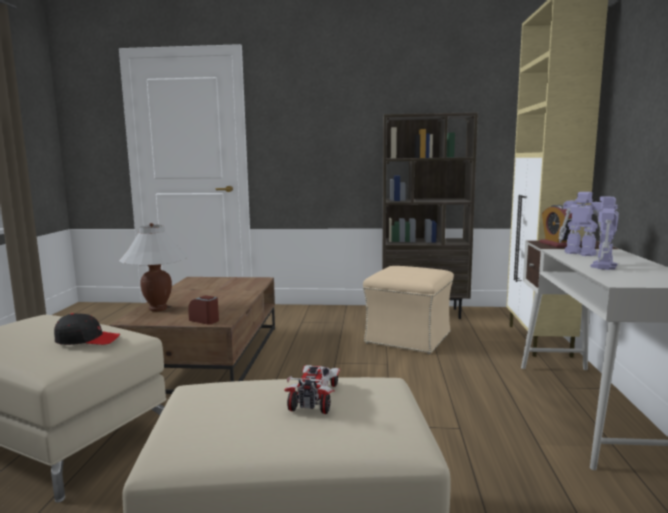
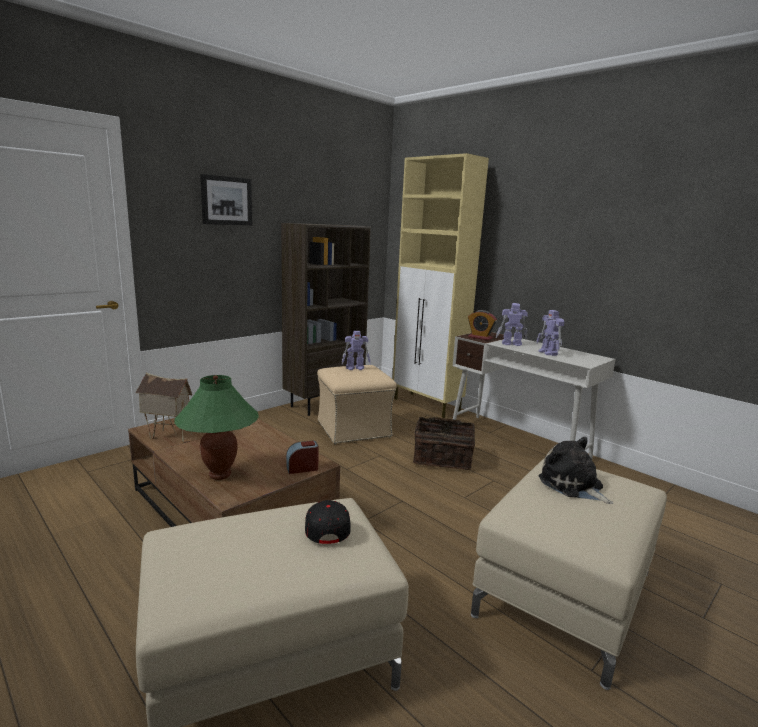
camera: 50 degrees left, 5 degrees up
(87, 340) = (326, 526): black cap -> black cap turned 45 degrees counterclockwise
(158, 309) = (220, 475): white table lamp -> green table lamp
(190, 284) = (167, 437): none -> toy house
(315, 398) = (573, 485): toy car -> plush toy
(328, 101) = (226, 200): none -> picture
(417, 269) = (355, 368): none -> toy robot
(444, 388) = (442, 458): none -> basket

